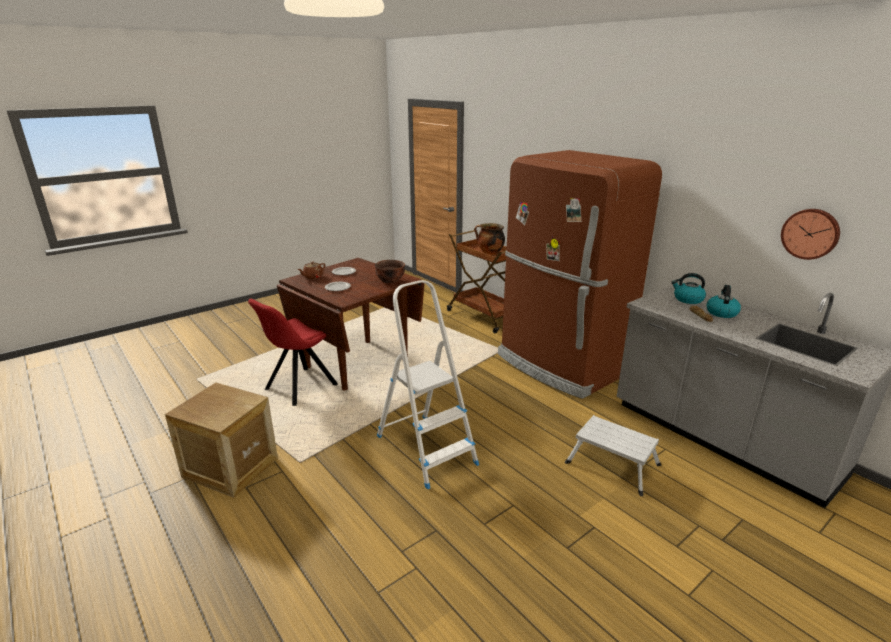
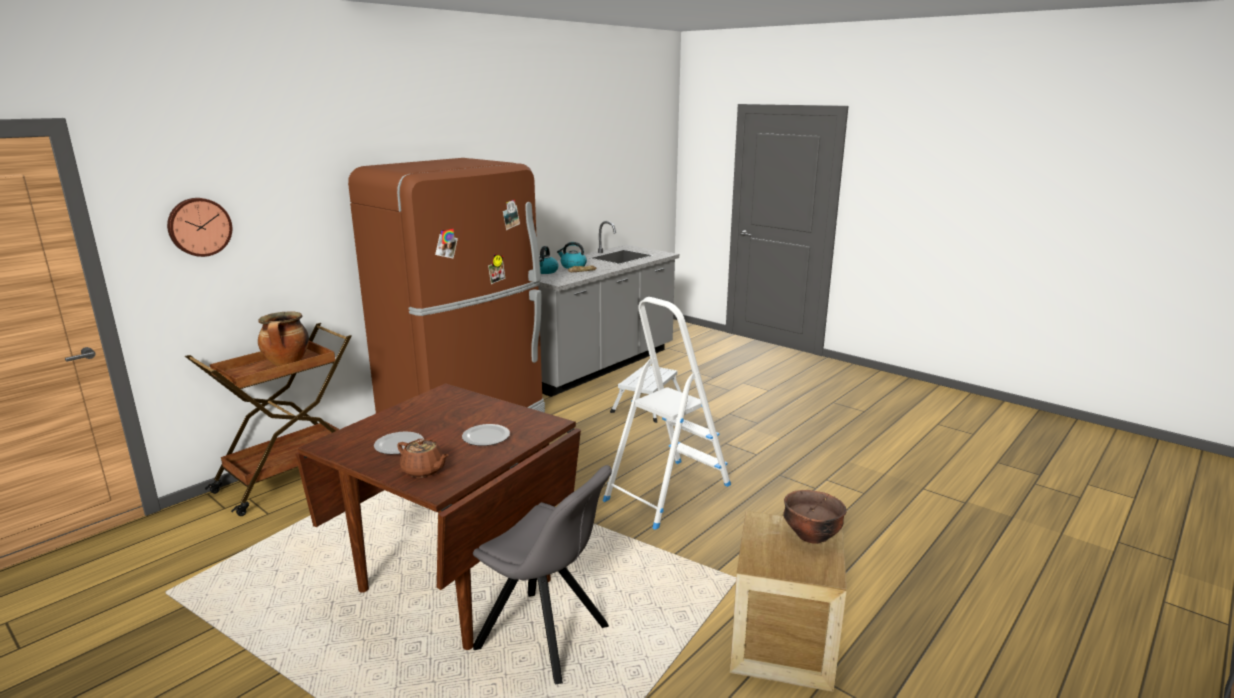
camera: 100 degrees left, 5 degrees down
(300, 387) = (543, 637): red chair -> grey chair
(390, 281) = (453, 402): brown bowl -> brown bowl (811, 535)
(810, 233) = (573, 187): wall clock -> wall clock (199, 227)

